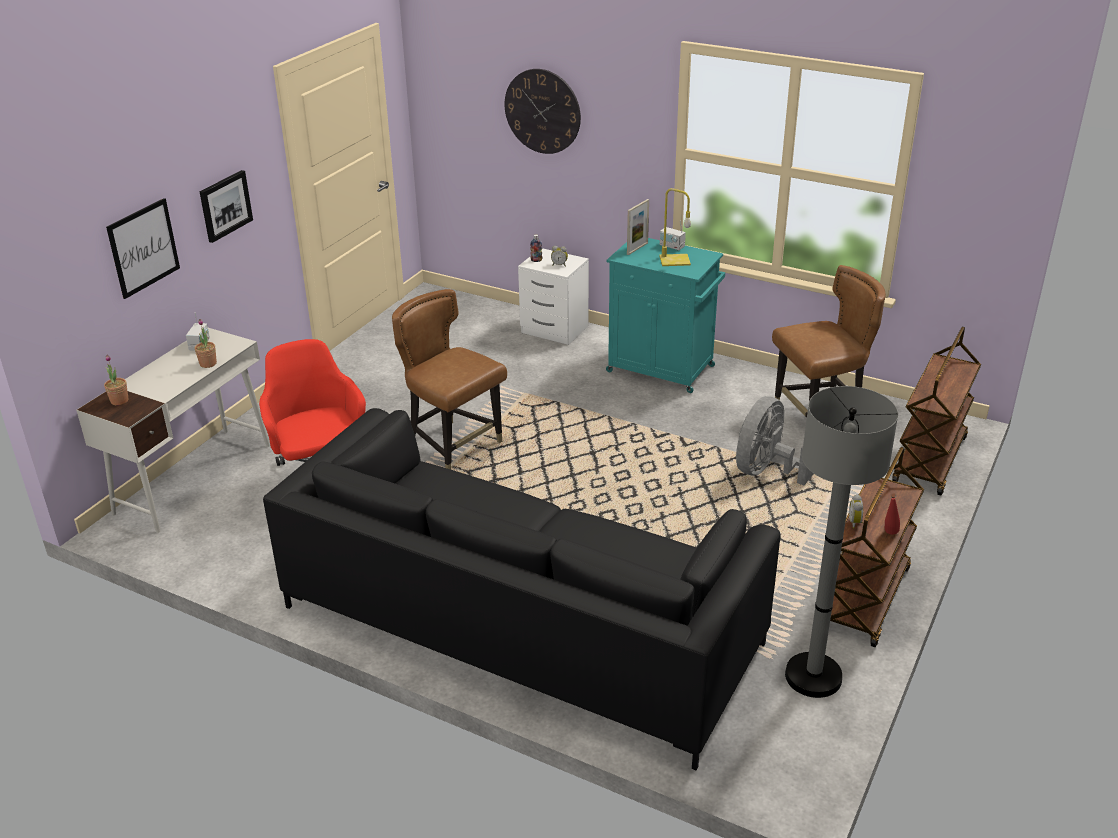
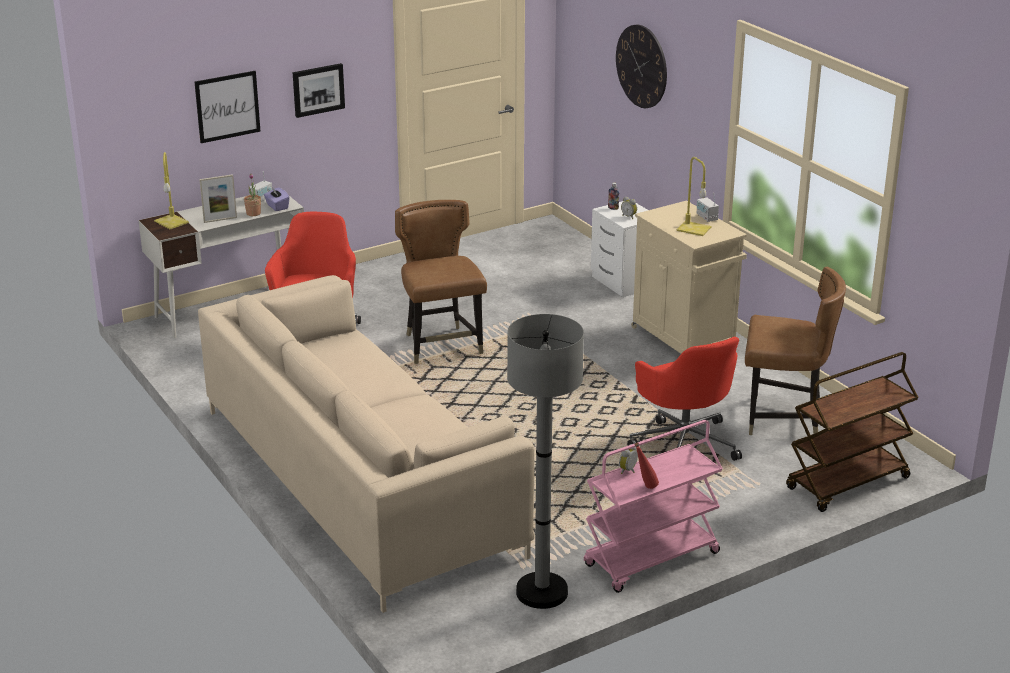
camera: 30 degrees right, 5 degrees down
(119, 401) = (170, 222): potted plant -> yellow table lamp
(226, 348) = (277, 206): none -> purple tissue box
(520, 624) = (359, 480): black sofa -> beige sofa
(637, 248) = (673, 211): picture frame -> picture frame (220, 220)
(662, 369) = (684, 340): turquoise cabinet -> beige cabinet
(768, 471) = (684, 443): grey fan -> red office chair
(866, 600) = (651, 560): brown cart -> pink cart

